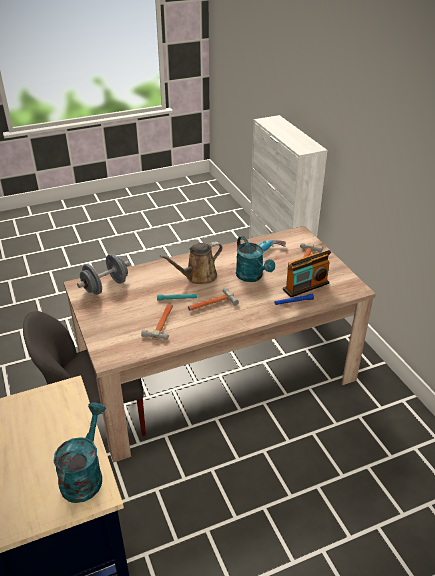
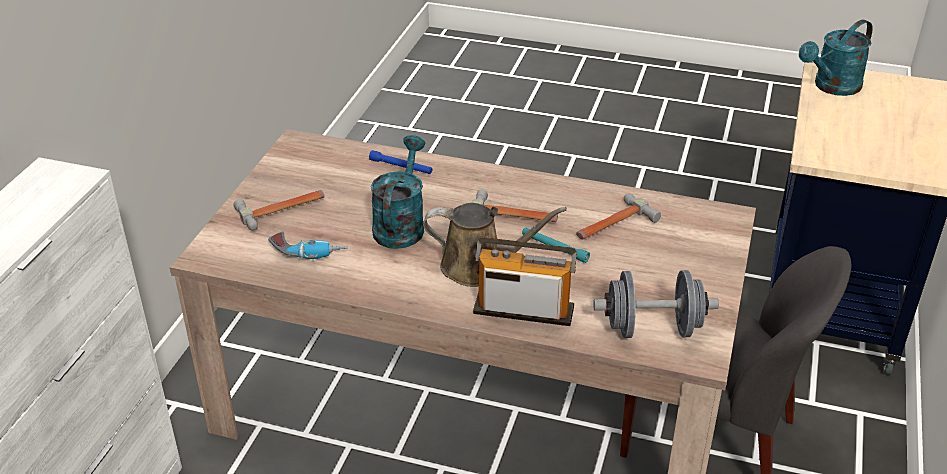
camera: 140 degrees left, 0 degrees up
(306, 286) = (352, 176): radio -> radio (523, 310)

